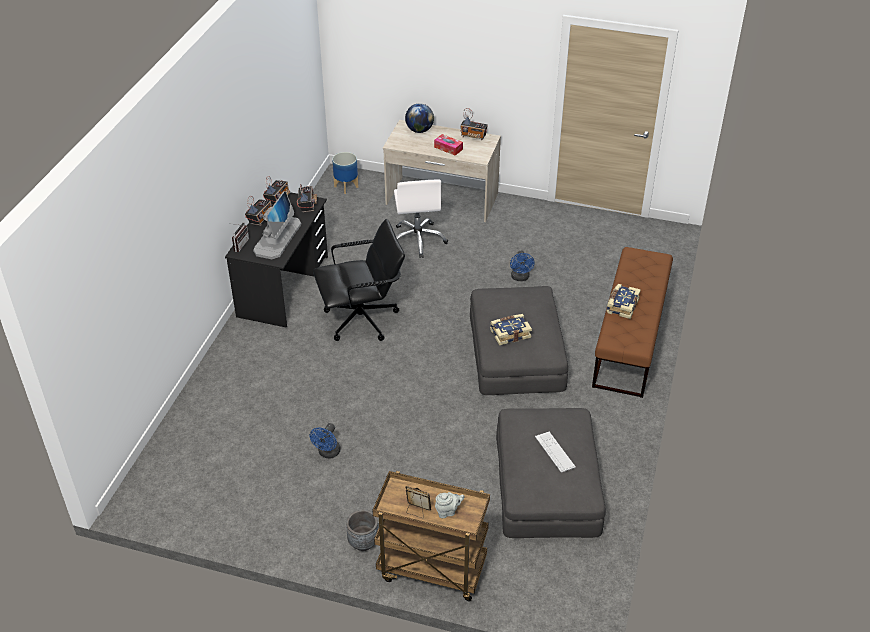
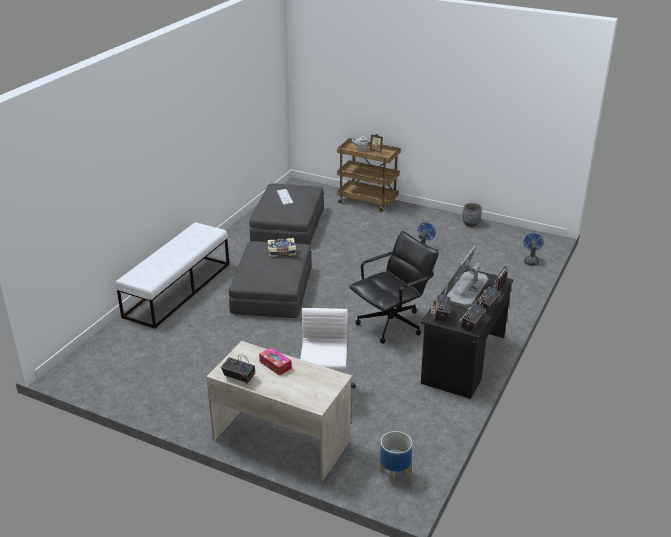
camera: 170 degrees left, 10 degrees down
(362, 320) = (391, 324): black office chair -> black office chair turned 150 degrees clockwise
(363, 542) = (404, 213): grey planter -> grey planter (471, 223)
(419, 130) = (301, 394): globe -> none
(520, 278) = (238, 343): blue fan -> blue fan (531, 260)
(621, 306) = (189, 249): book -> none
(630, 338) = (178, 289): brown bench -> white bench

